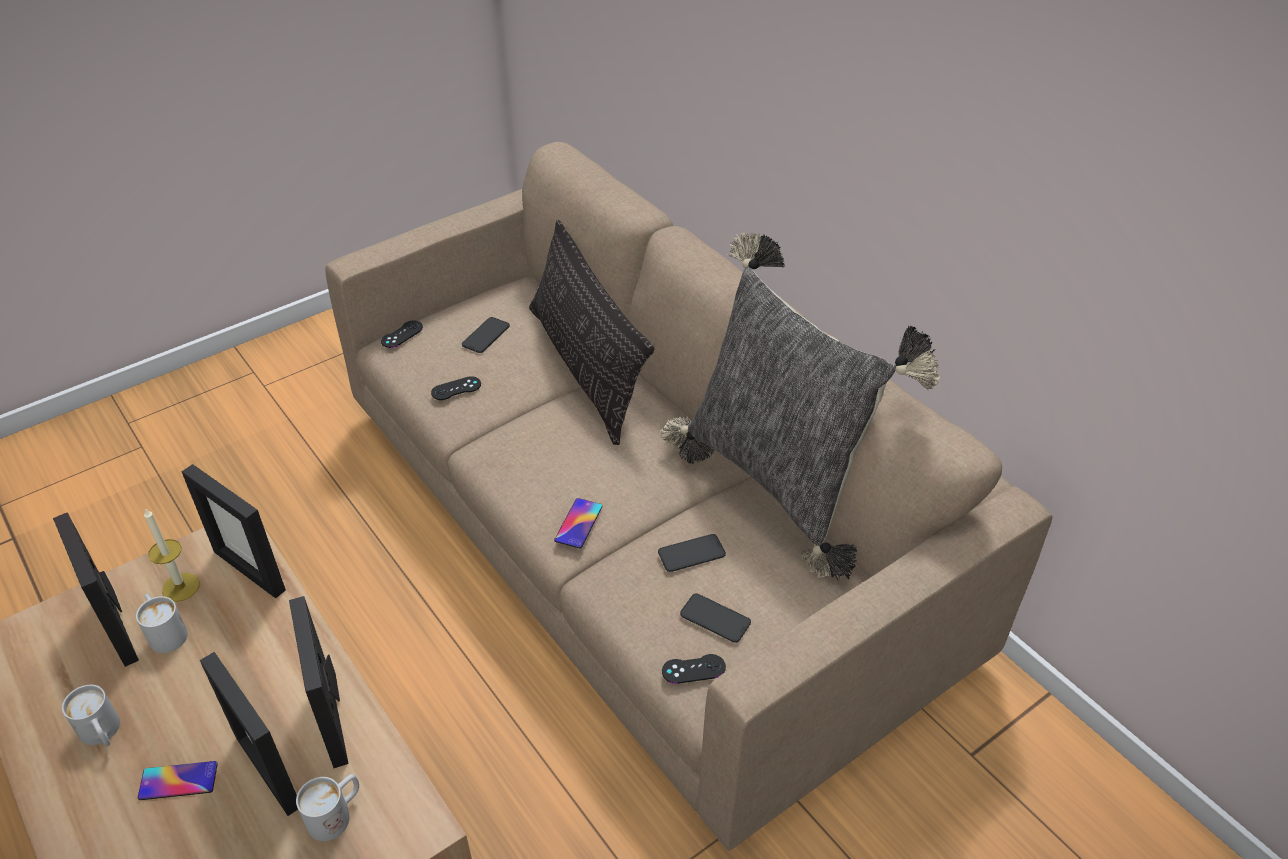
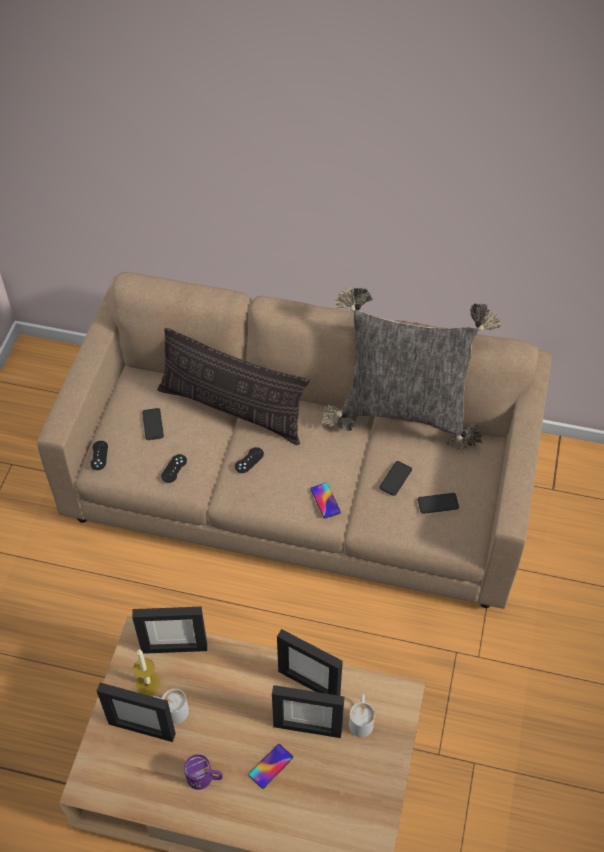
camera: 40 degrees left, 10 degrees up
(103, 734) = (205, 778): white mug -> purple mug
(693, 669) = (452, 534): black game controller -> black game controller (249, 460)

